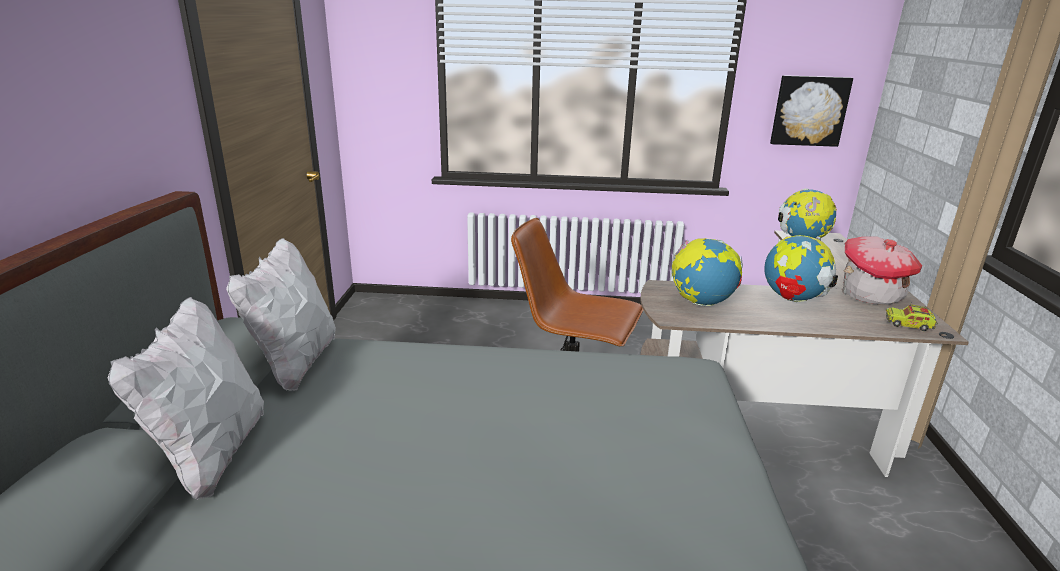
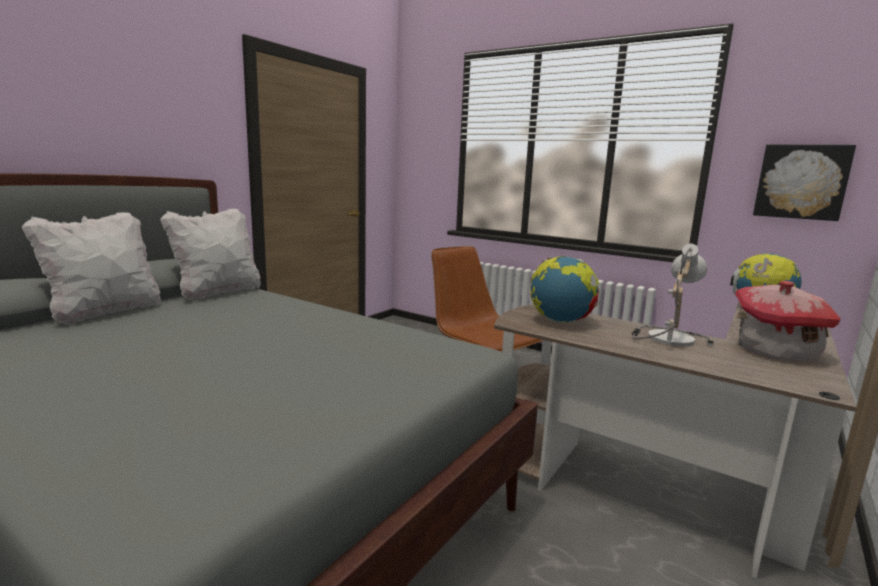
camera: 30 degrees right, 10 degrees down
(792, 299) = (666, 337): globe -> table lamp
(908, 325) = (784, 377): toy truck -> none

